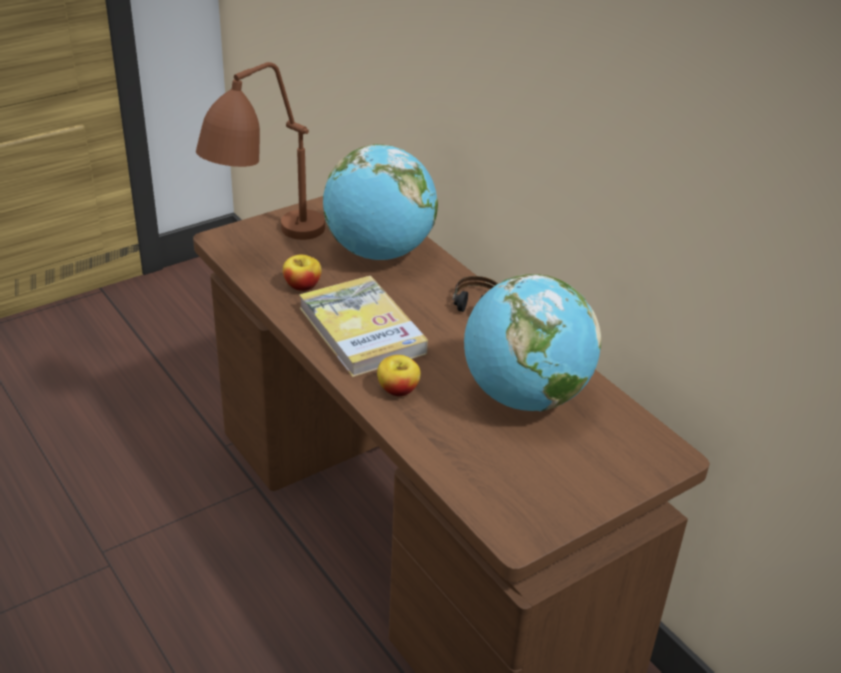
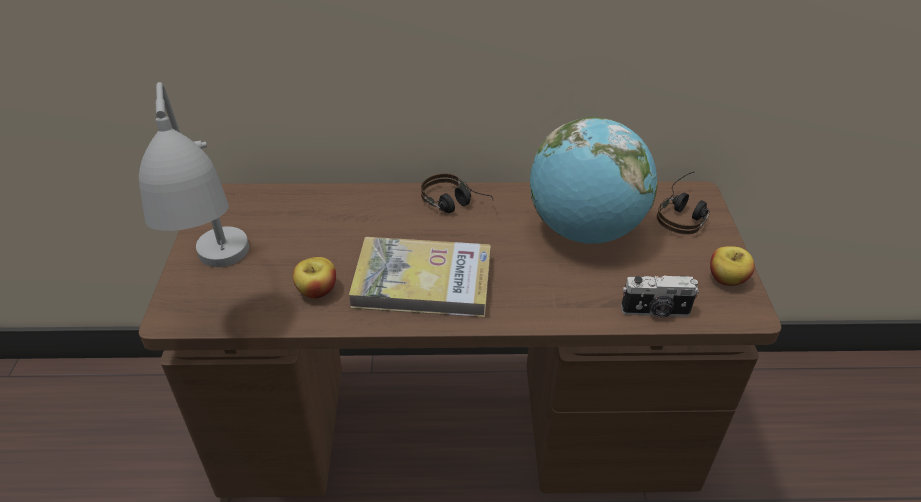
camera: 55 degrees left, 5 degrees up
(264, 245) = (222, 288): brown table lamp -> grey table lamp
(379, 252) = (318, 220): globe -> none
(398, 390) = (524, 296): apple -> apple (726, 279)
(455, 474) = (655, 312): none -> camera
(627, 454) = (684, 213): none -> headphones

